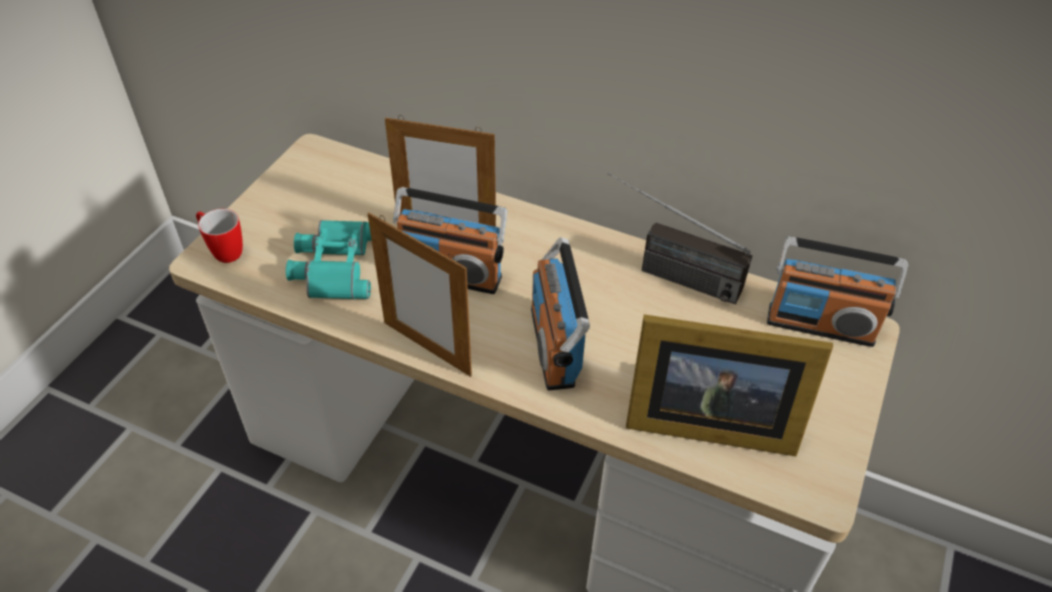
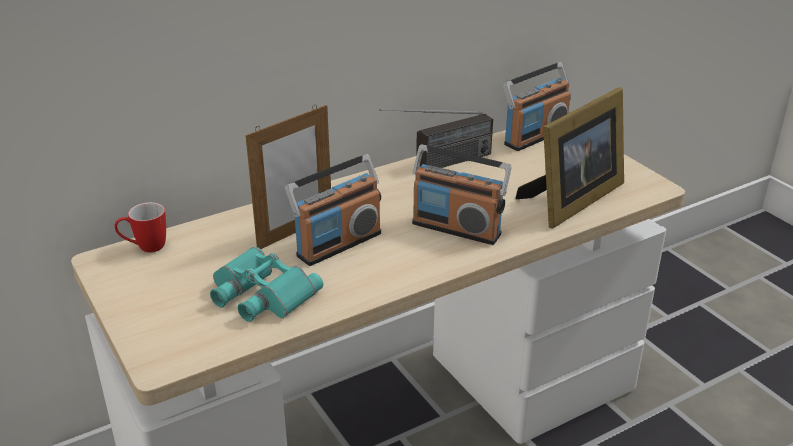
camera: 55 degrees left, 15 degrees down
(223, 251) = (163, 349): mug -> mug (145, 247)
(427, 348) = (401, 280): picture frame -> none

